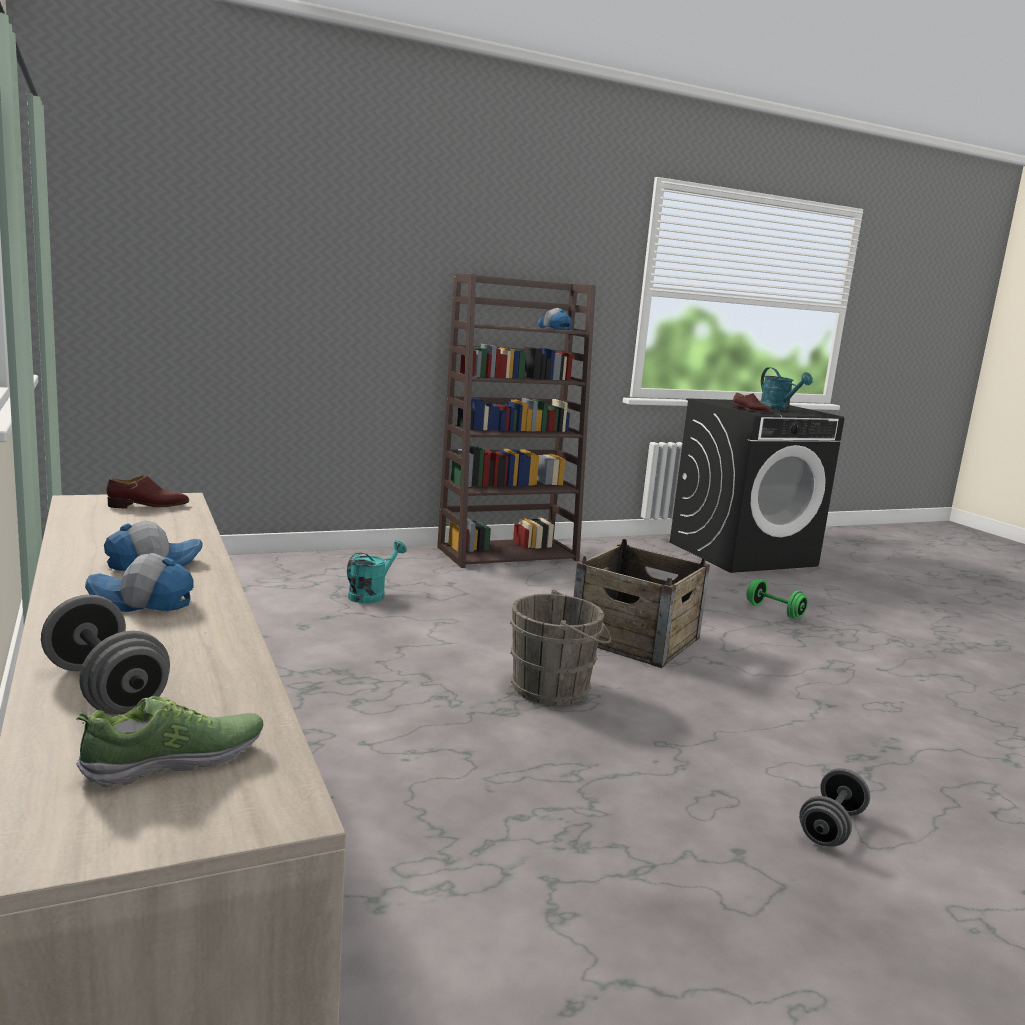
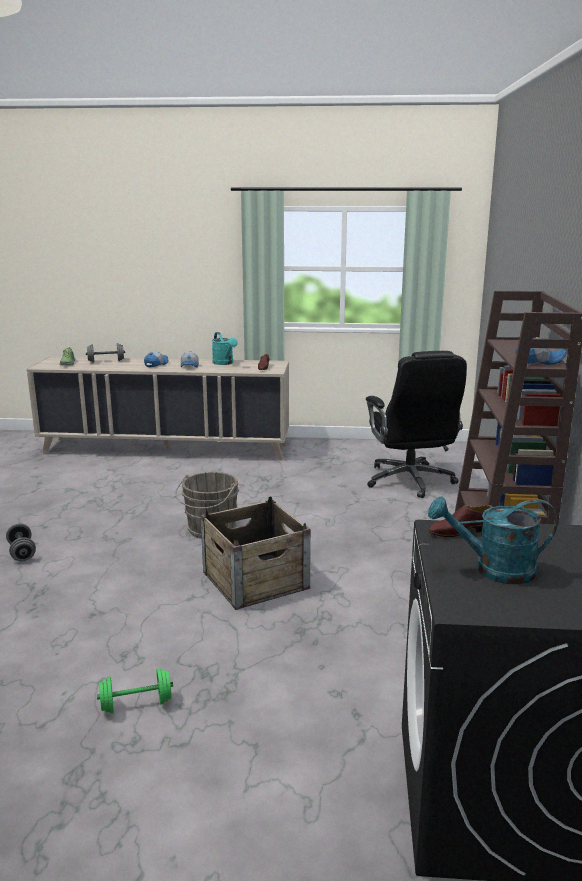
camera: 120 degrees right, 5 degrees up
(255, 589) = (410, 481): none -> black office chair
(371, 595) = (389, 509): turquoise watering can -> turquoise watering can (224, 363)
(774, 611) = (261, 690): green dumbbell -> green dumbbell (136, 705)

